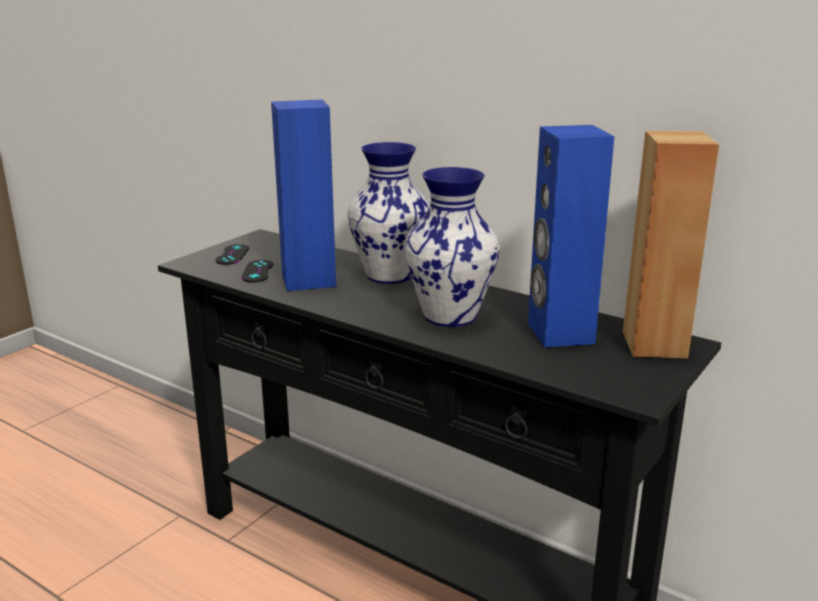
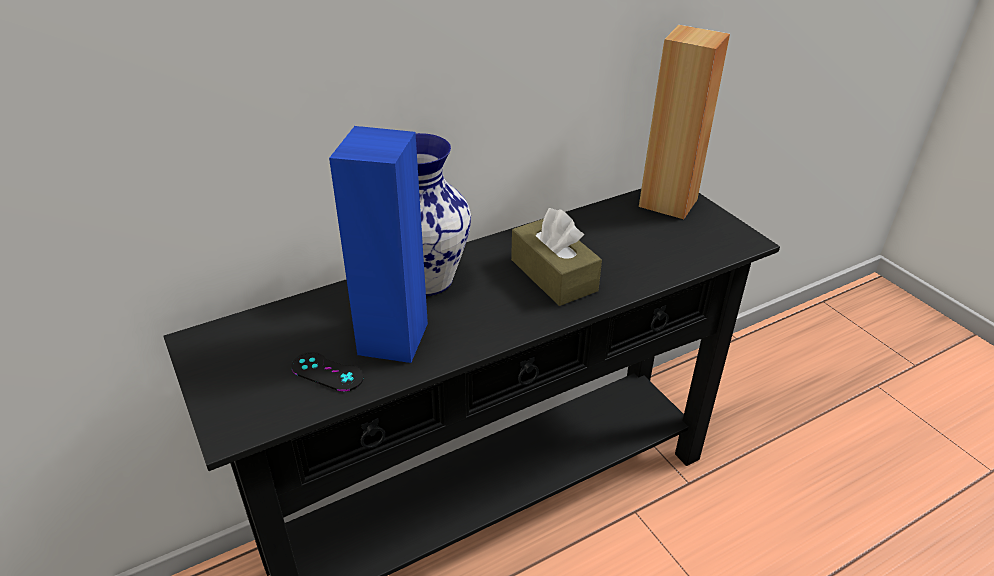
camera: 65 degrees left, 15 degrees up
(232, 255) = (244, 381): black game controller -> none
(449, 315) = (553, 275): vase -> brown tissue box
(559, 333) = (626, 234): blue speaker -> none

